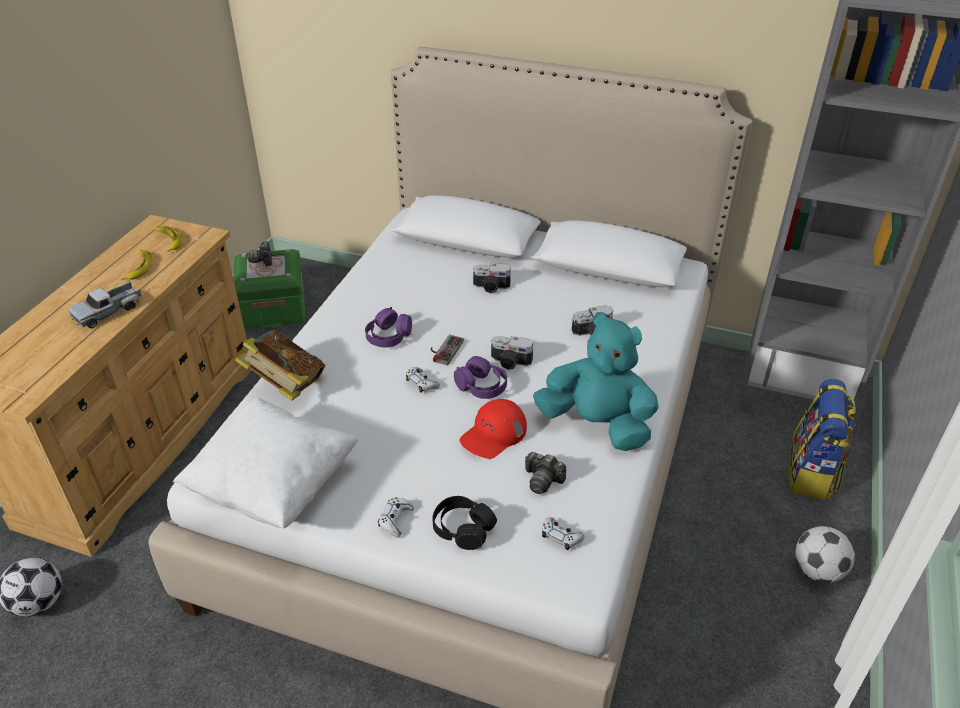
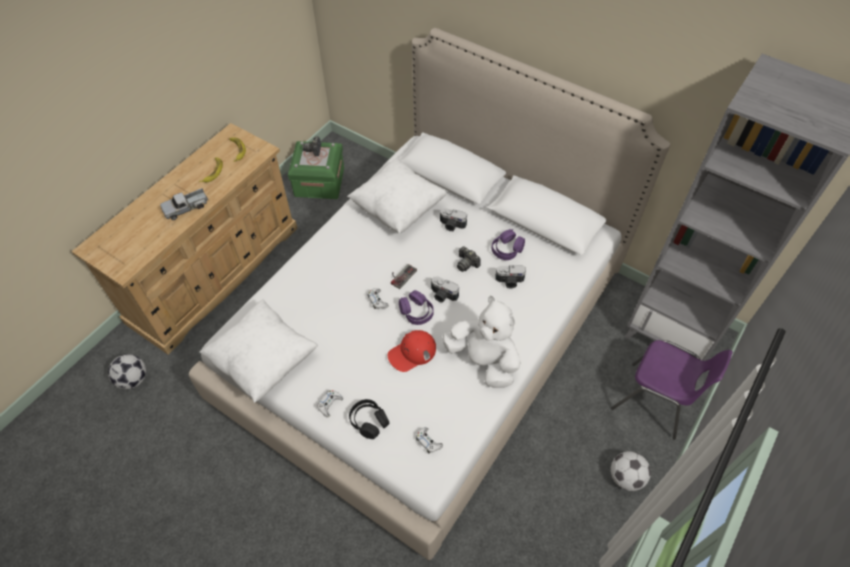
camera: 15 degrees right, 15 degrees up
(285, 385) = (289, 283): book -> none
(388, 336) = (367, 256): purple headphones -> purple headphones (507, 249)
(412, 281) = (398, 208): none -> white pillow
(542, 480) = (431, 396): camera -> camera (467, 263)
(596, 424) = (483, 360): turquoise plush toy -> white plush toy
(811, 474) = (654, 402): backpack -> purple chair

